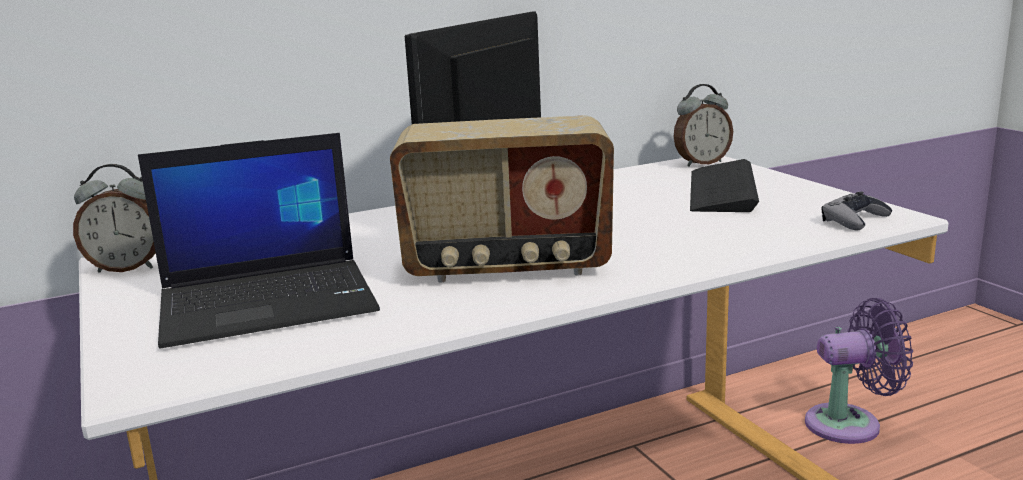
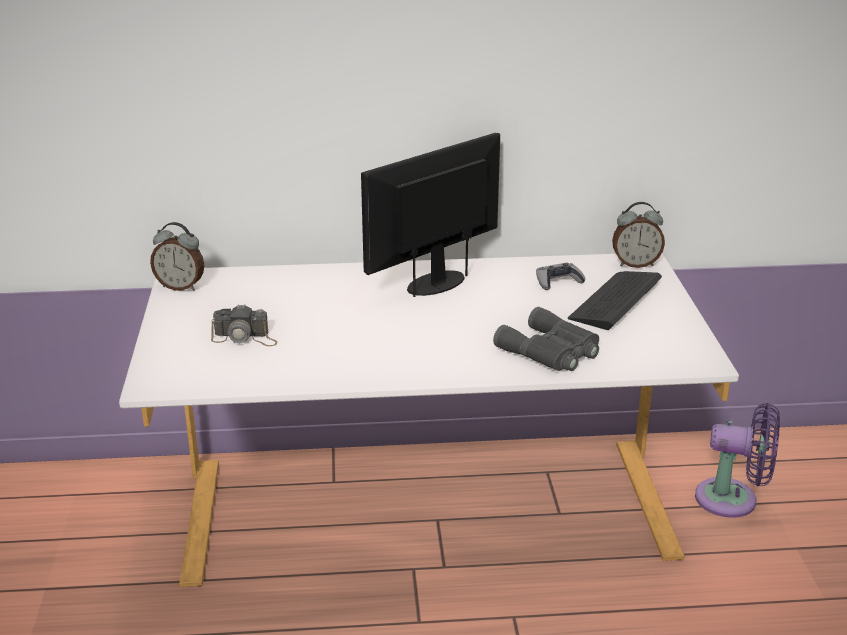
camera: 20 degrees right, 10 degrees up
(270, 302) = (245, 338): laptop -> camera
(507, 266) = (399, 343): radio -> none
(713, 240) = (551, 351): none -> grey binoculars
(854, 220) = (670, 356): grey game controller -> grey game controller (558, 281)

